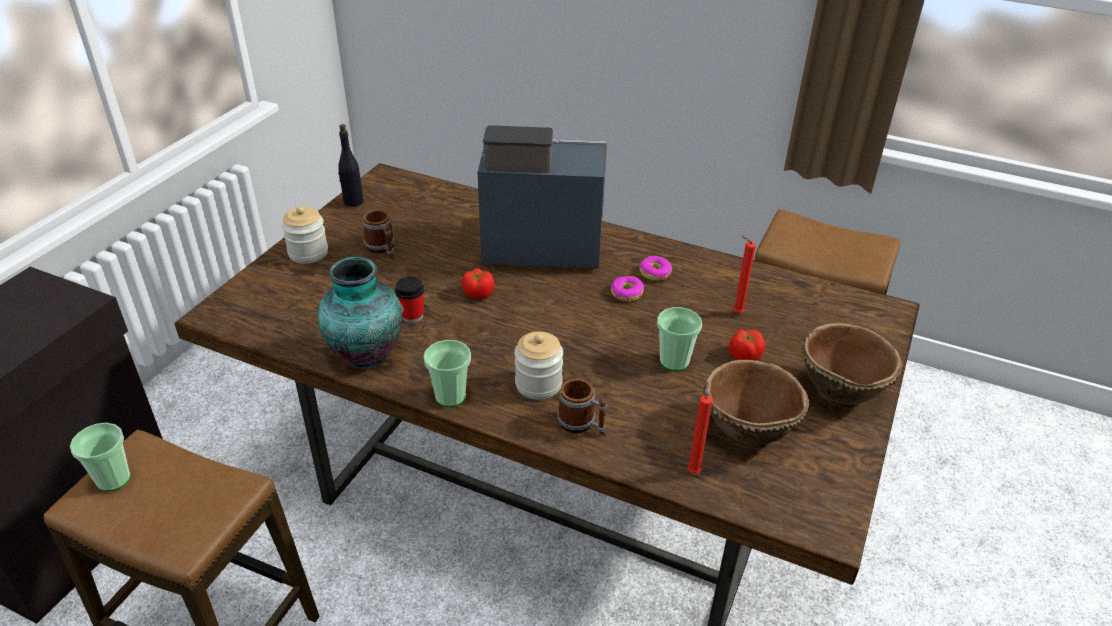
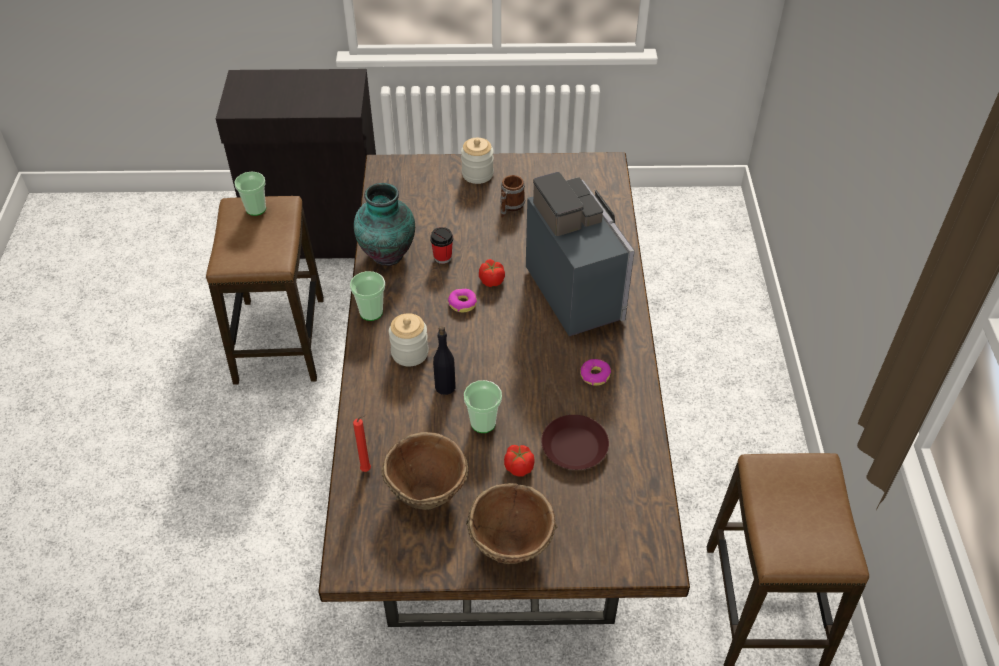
camera: 65 degrees right, 10 degrees up
(353, 202) = (558, 164): black bottle -> black bottle (445, 386)
(582, 424) = (381, 391): mug -> none
(626, 293) = (553, 366): donut -> donut (462, 303)
(736, 313) = (574, 446): red candle -> brown plate

